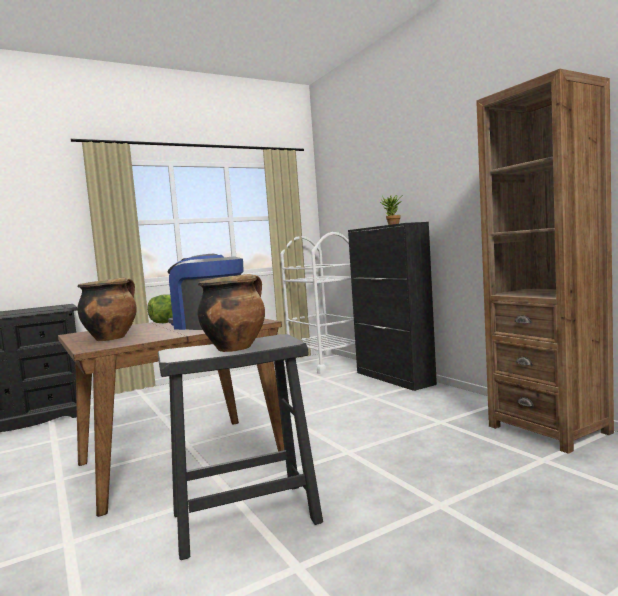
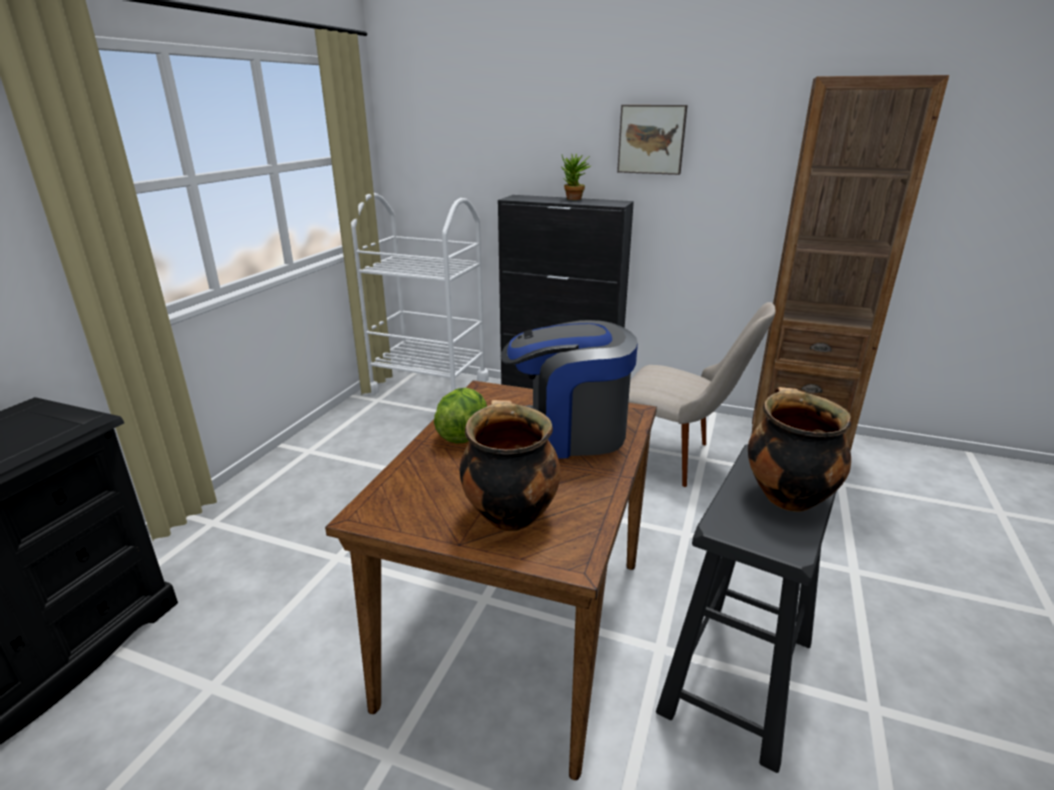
camera: 40 degrees left, 20 degrees up
(419, 419) = (678, 460): none -> beige chair
(438, 176) = (651, 139): none -> picture

